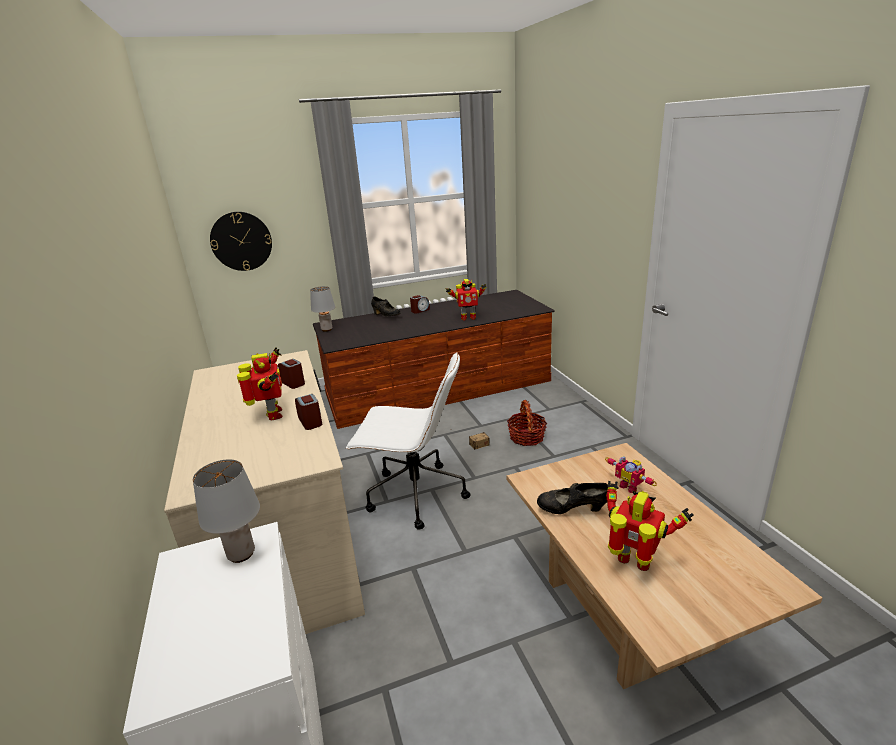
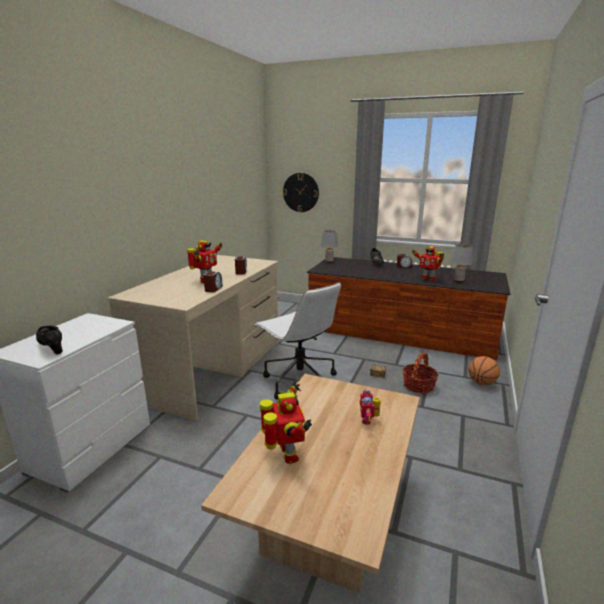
camera: 40 degrees right, 5 degrees down
(242, 554) = (103, 325): grey table lamp -> grey table lamp (459, 280)
(567, 408) = (481, 383): none -> basketball
(572, 510) = (306, 409): black shoe -> black shoe (51, 347)

